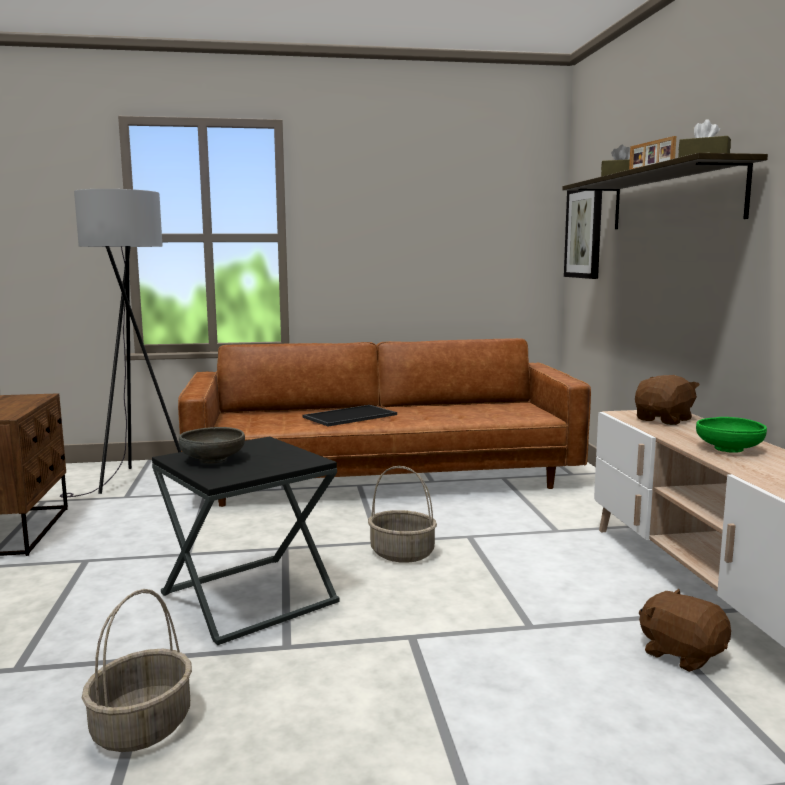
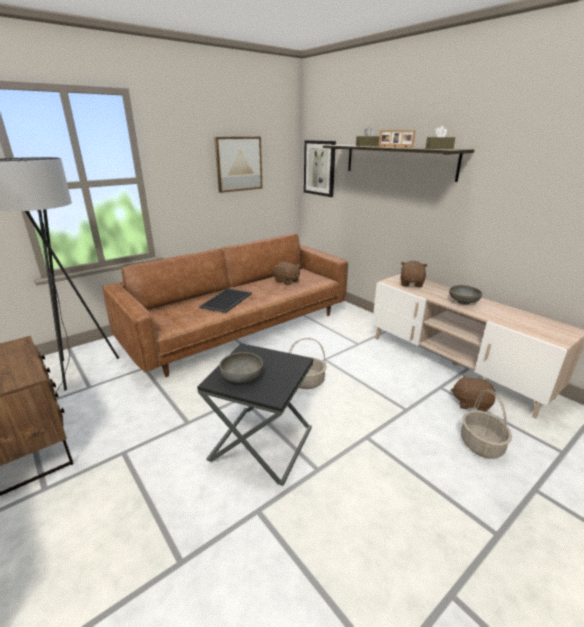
camera: 30 degrees left, 15 degrees up
(142, 727) = (306, 564): basket -> basket (482, 445)
(441, 224) = (238, 164): none -> picture
(475, 411) = (286, 281): none -> brown plush toy
(729, 449) = (463, 301): green bowl -> grey bowl

